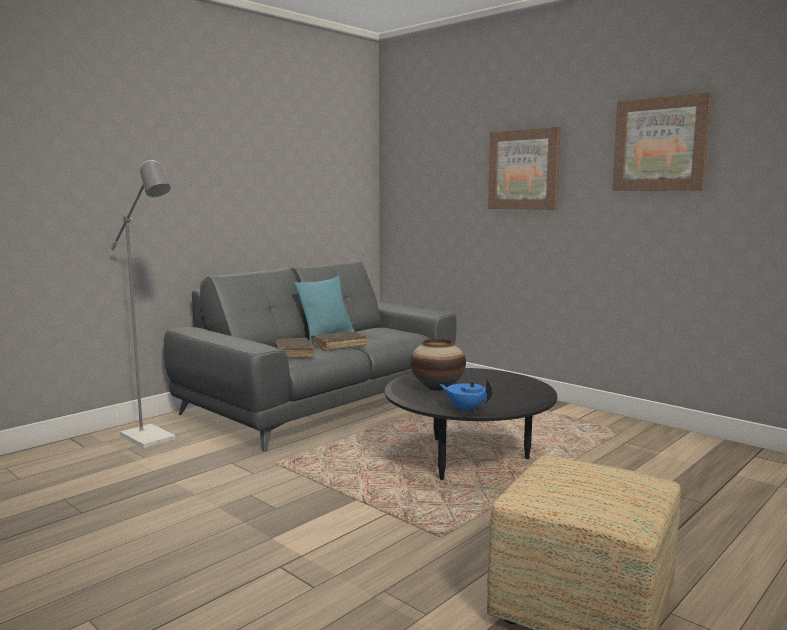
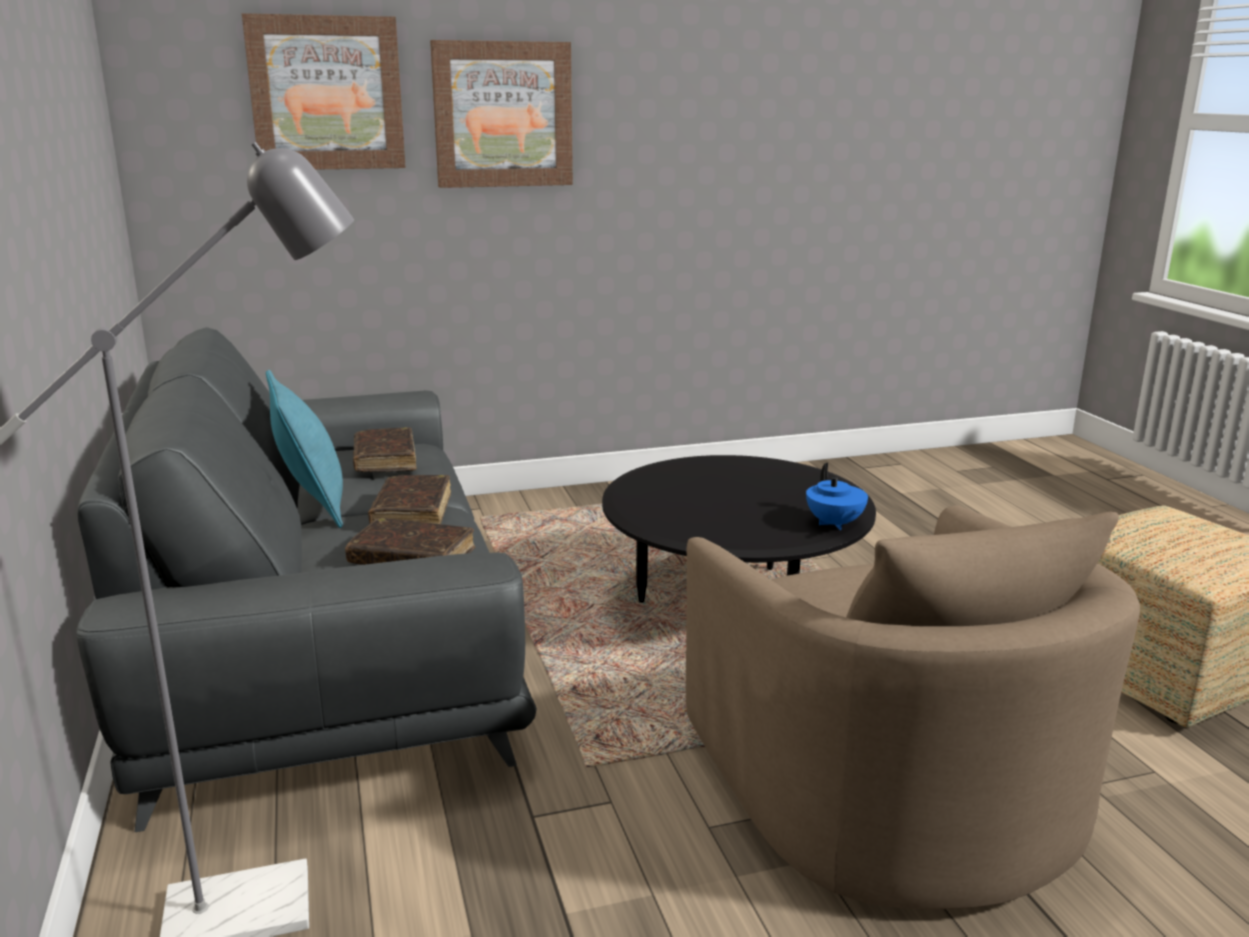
camera: 60 degrees left, 10 degrees up
(321, 528) = (886, 787): none -> beige armchair
(389, 333) = (385, 460): none -> brown book
(437, 387) = (715, 513): vase -> none
(465, 408) = (834, 524): blue teapot -> blue teapot turned 75 degrees counterclockwise
(660, 144) = (726, 82): picture -> picture (326, 93)

